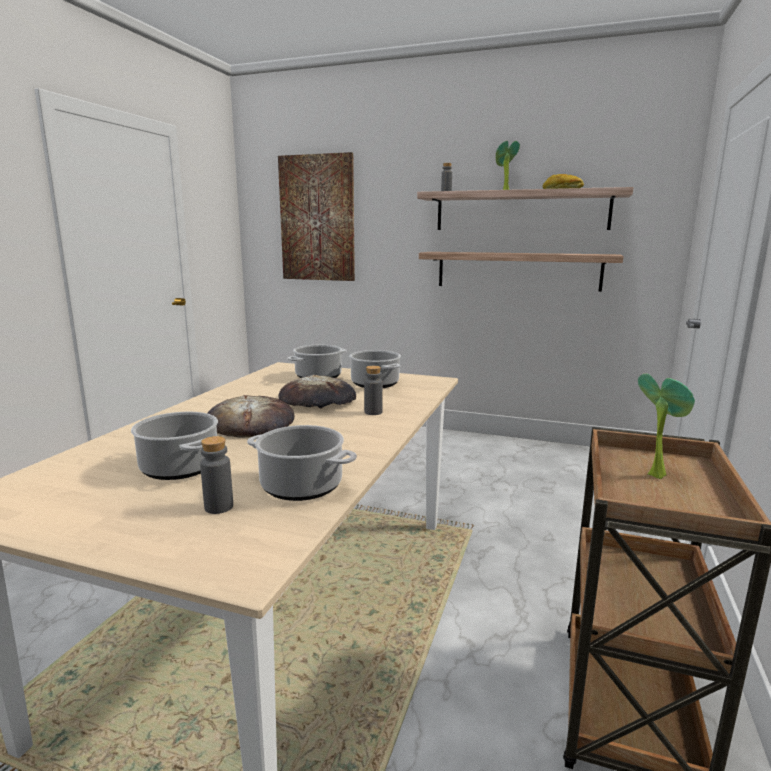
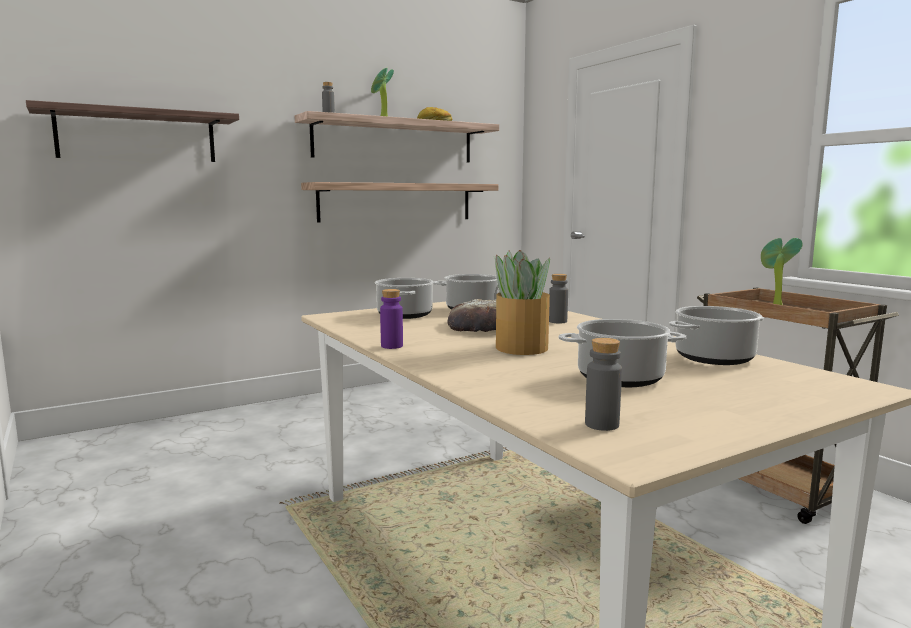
camera: 50 degrees left, 5 degrees down
(211, 397) = (392, 346): none -> purple bottle
(219, 507) = (736, 379): grey bottle -> grey bottle (602, 424)
(250, 423) = (521, 348): bread -> potted plant
(317, 218) = (137, 136): picture -> shelf

